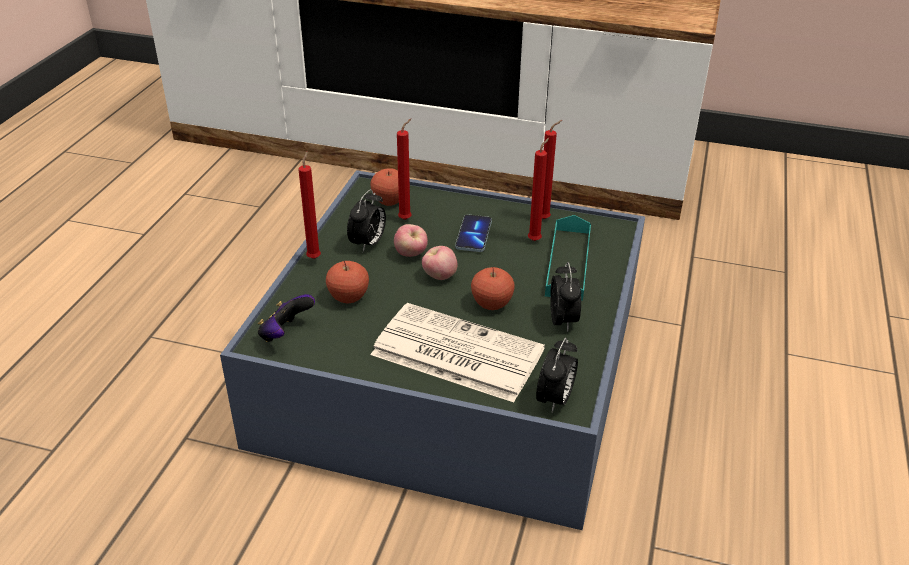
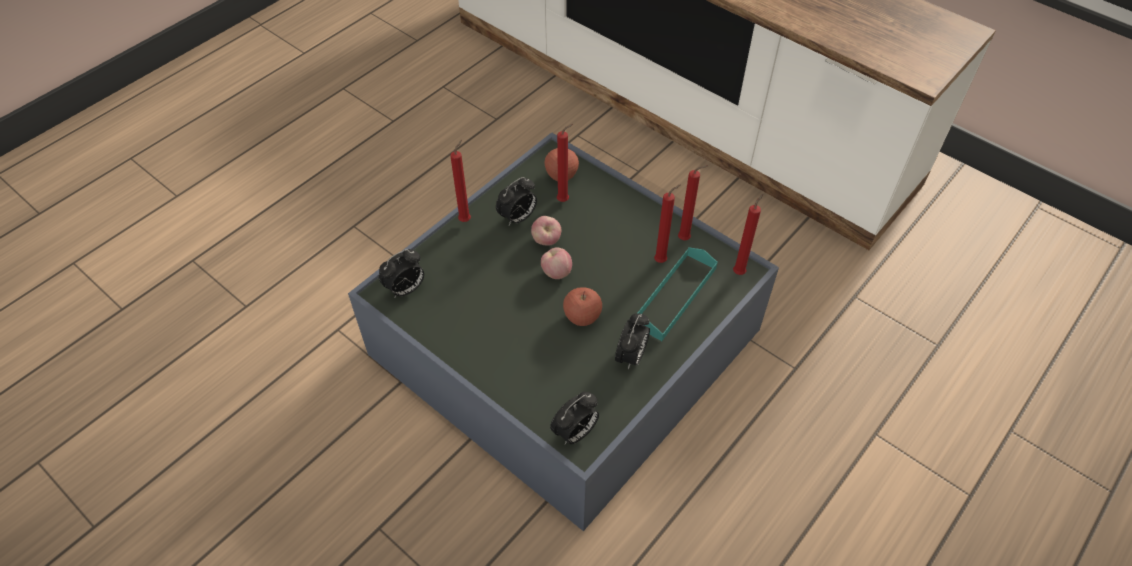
camera: 25 degrees right, 15 degrees up
(285, 334) = (405, 289): game controller -> alarm clock
(348, 297) = (472, 269): apple -> none
(454, 353) = (523, 356): newspaper -> none
(473, 235) = (611, 237): phone -> none
(613, 229) = (740, 272): none -> red candle

